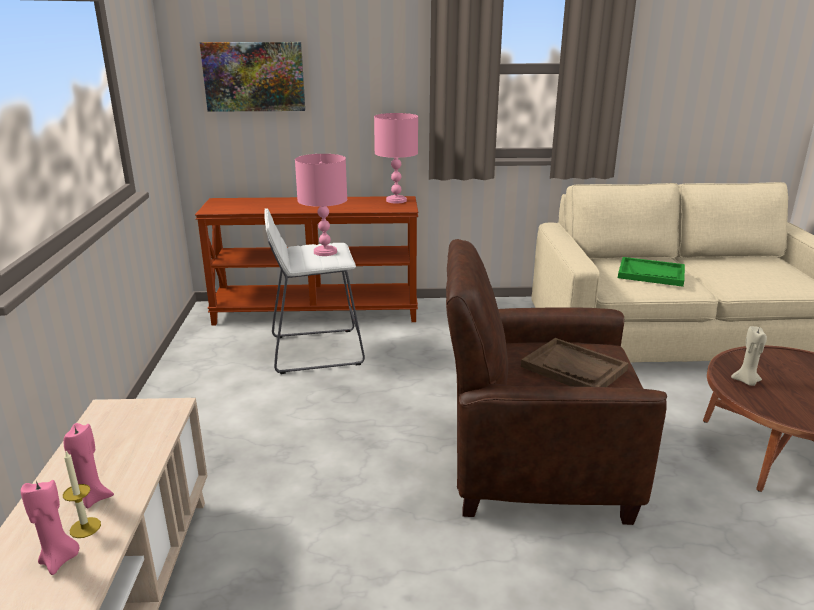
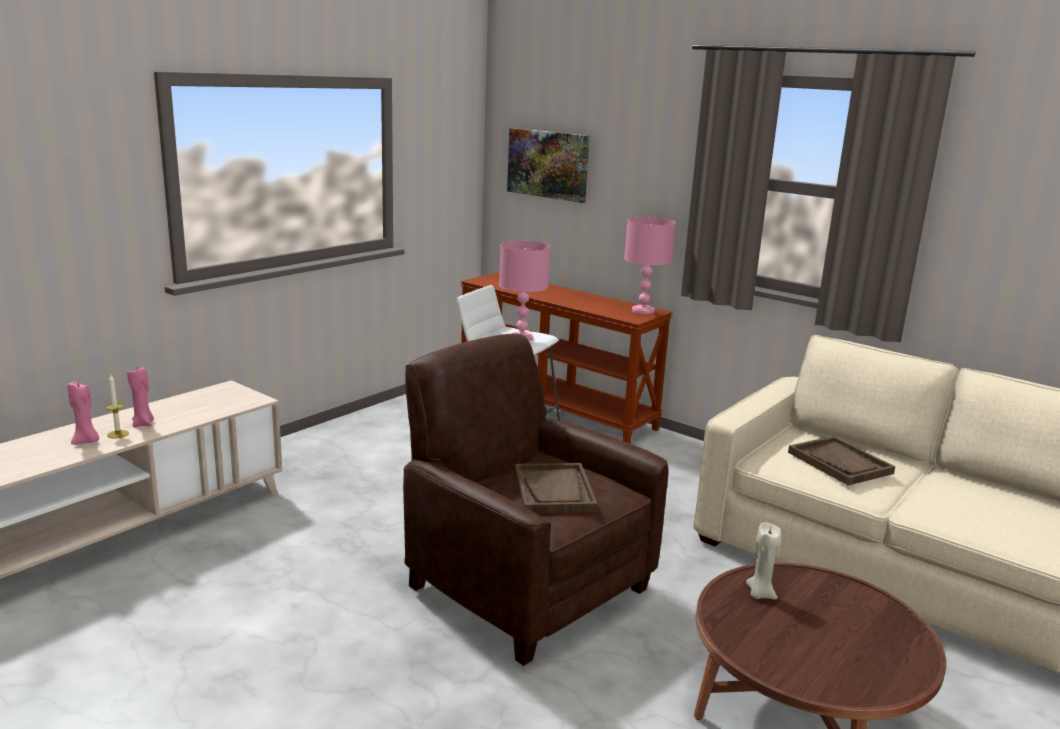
camera: 40 degrees right, 5 degrees down
(651, 273) = (840, 463): green tray -> brown tray

